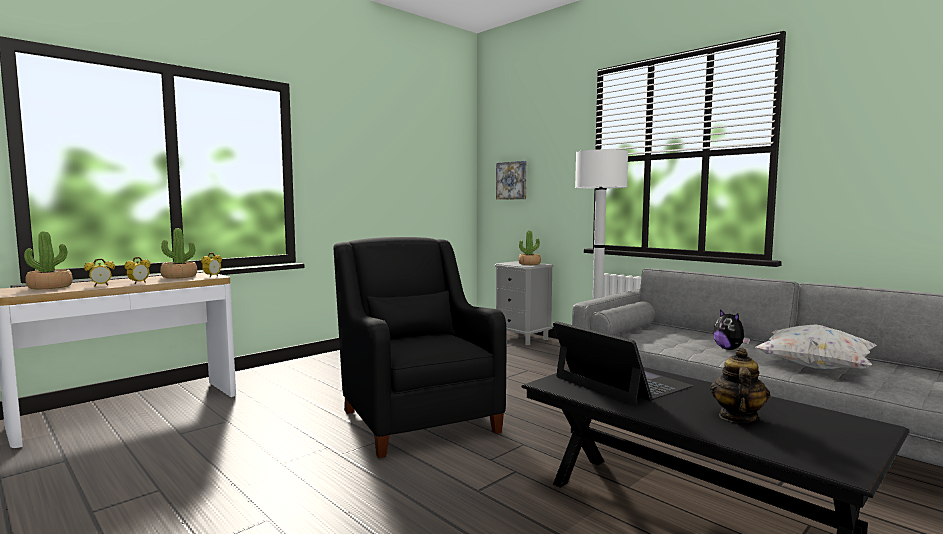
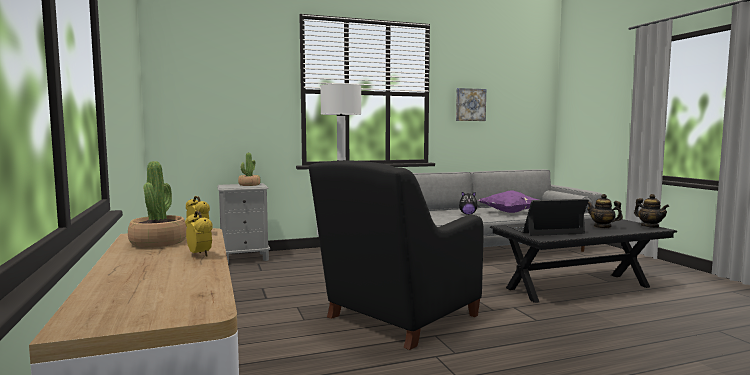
camera: 65 degrees left, 0 degrees up
(50, 287) = (128, 297): potted plant -> none
(101, 285) = (187, 270): alarm clock -> none
(416, 417) = (397, 318): black armchair -> black armchair turned 45 degrees counterclockwise
(512, 180) = (201, 103): picture -> picture (470, 105)
(814, 367) = (510, 212): white pillow -> purple pillow
(847, 461) = (650, 226): none -> teapot

